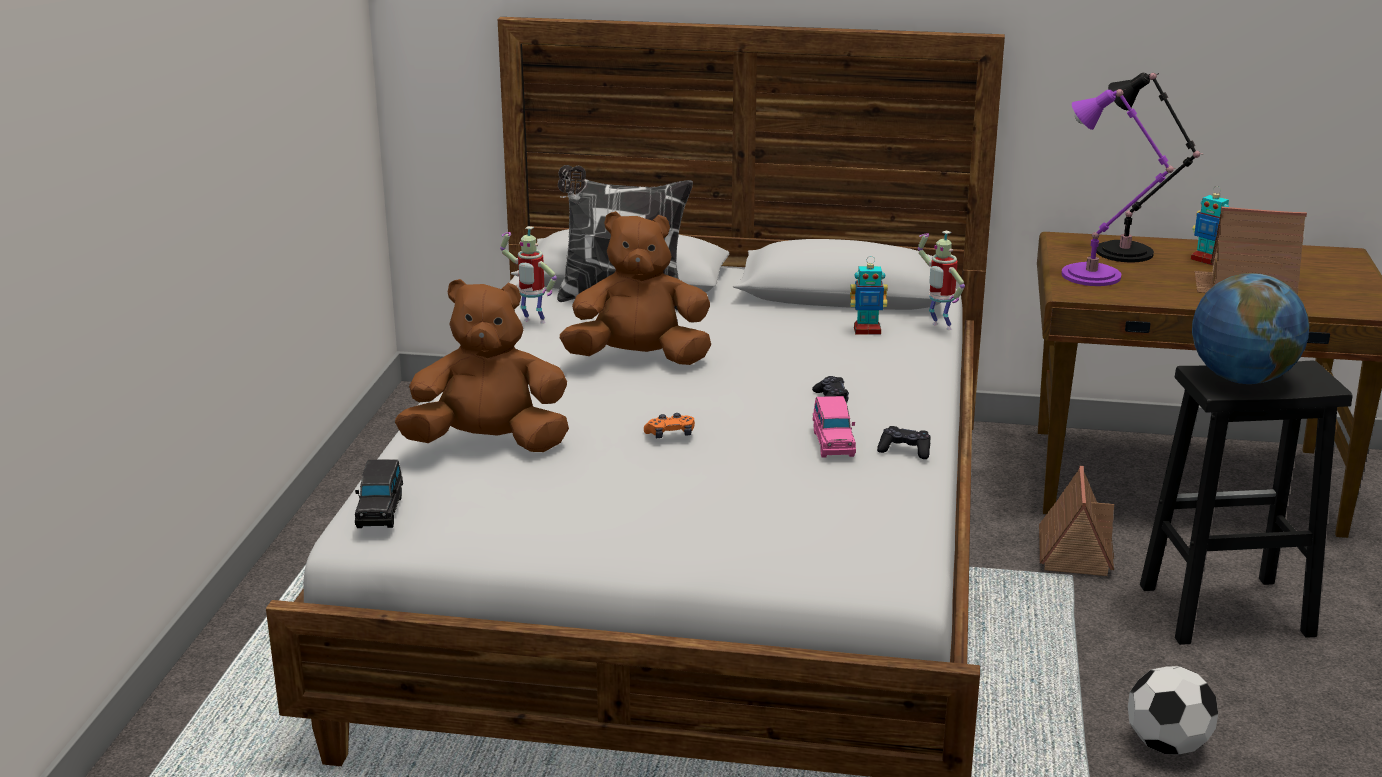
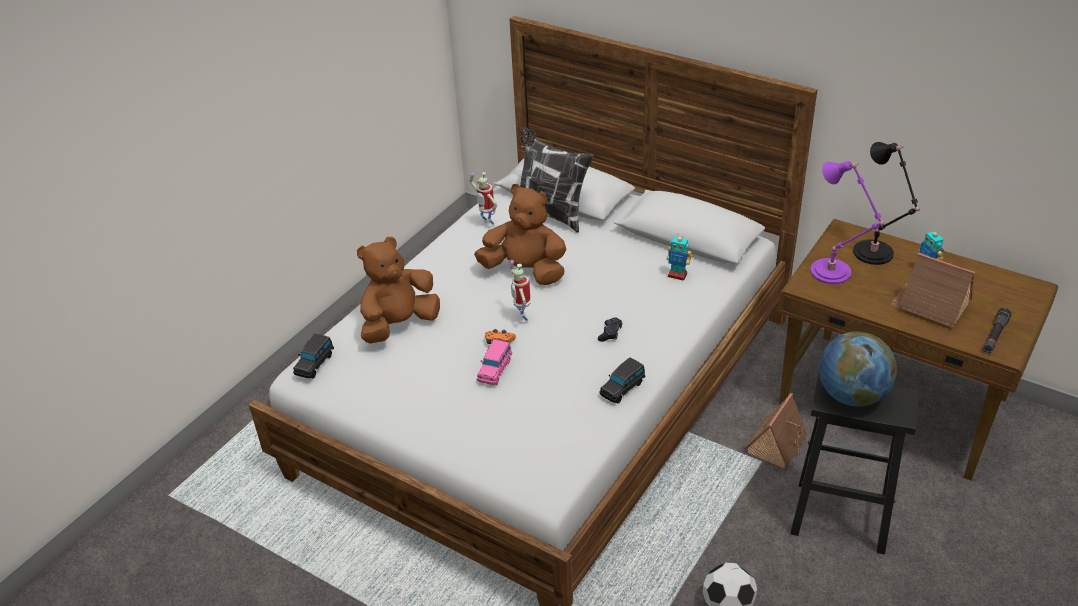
camera: 25 degrees right, 15 degrees up
(489, 444) = (399, 325): brown plush toy -> brown plush toy turned 60 degrees counterclockwise
(833, 443) = (586, 370): pink toy car -> pink toy car (495, 370)
(905, 450) = (623, 388): black game controller -> black toy car
(939, 327) = (725, 281): toy robot -> toy robot (522, 318)
(1348, 298) = (995, 335): none -> black flashlight

